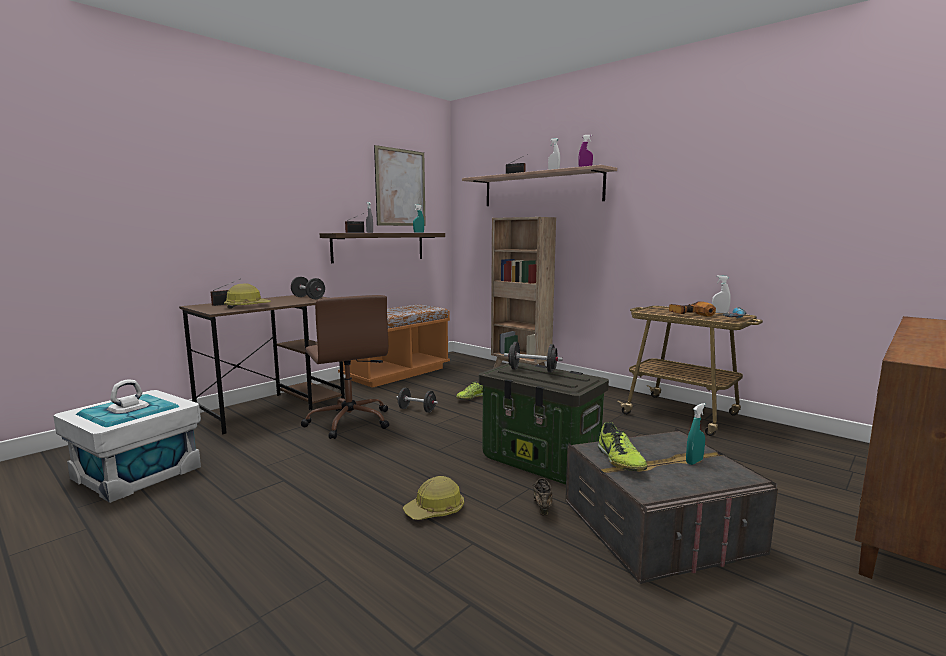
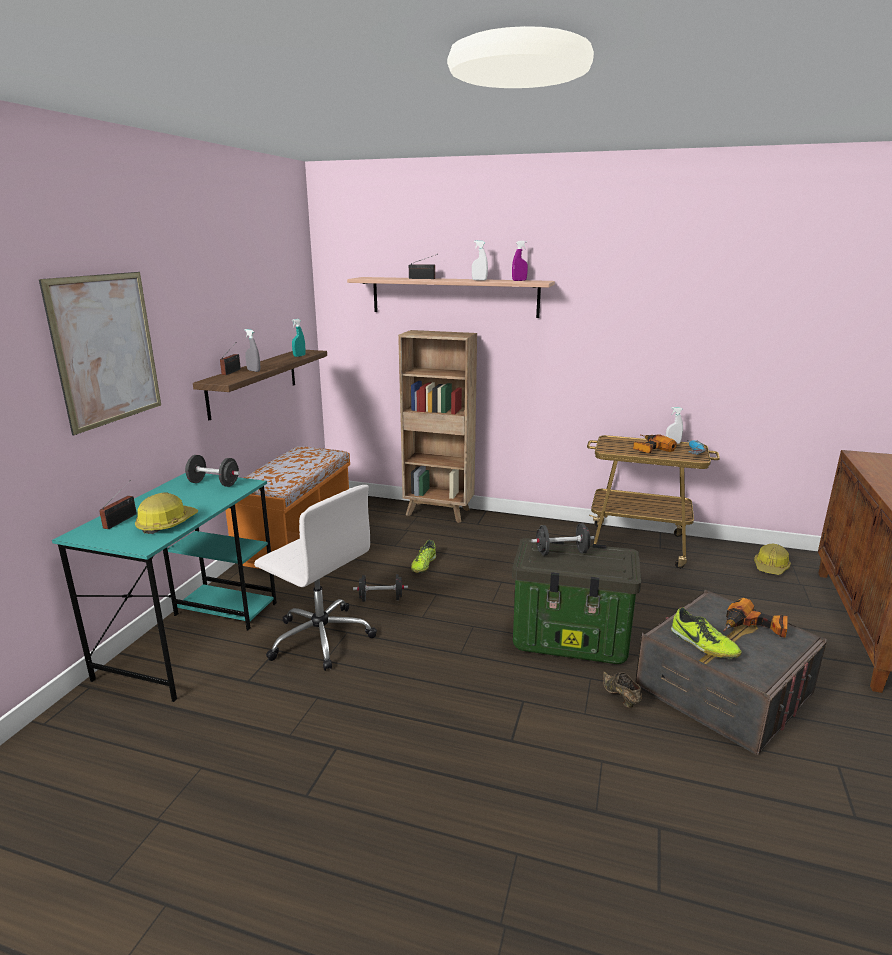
camera: 25 degrees left, 10 degrees up
(137, 473) = (126, 800): white storage box -> none
(273, 407) = (193, 637): brown desk -> turquoise desk
(349, 422) = (320, 637): brown office chair -> white office chair
(400, 187) = (267, 295): picture -> picture (106, 349)
(435, 510) = (534, 734): hard hat -> hard hat (771, 567)
(694, 461) = (754, 629): turquoise spray bottle -> power drill

